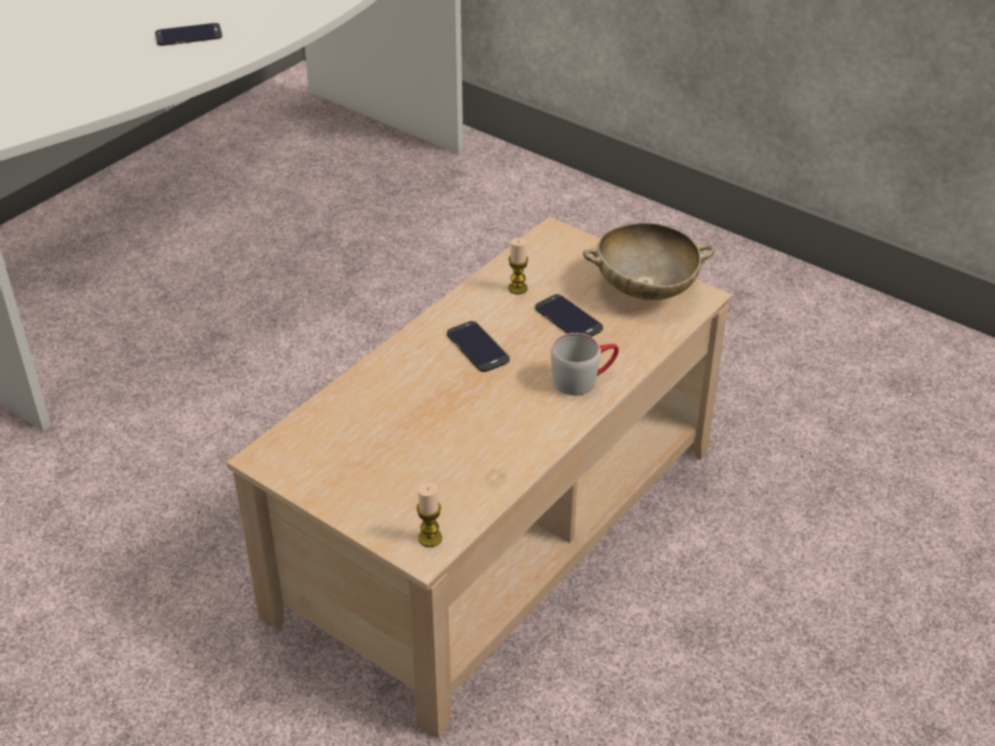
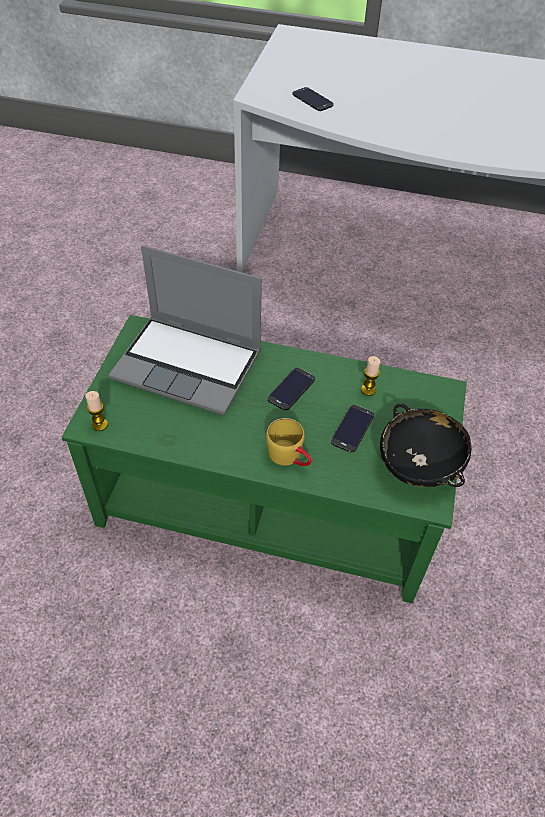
camera: 65 degrees right, 10 degrees up
(188, 35) = (426, 121): phone -> phone (312, 100)
(375, 424) = (190, 365): none -> laptop
(494, 527) = (270, 495): beige coffee table -> green coffee table
(584, 379) = (290, 457): grey mug -> yellow mug
(645, 287) = (419, 464): beige bowl -> black bowl

